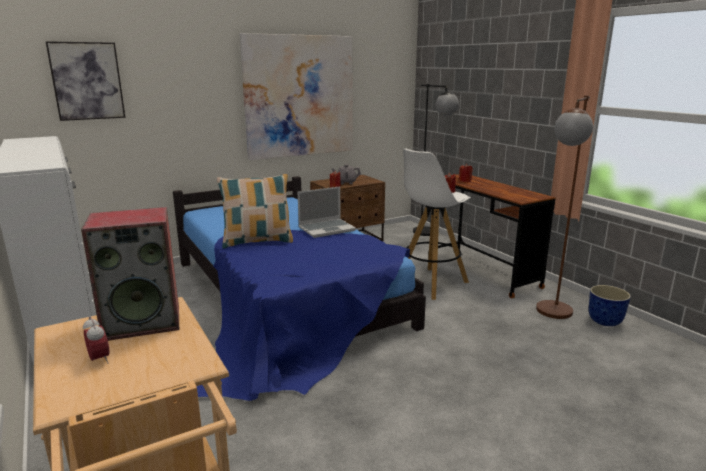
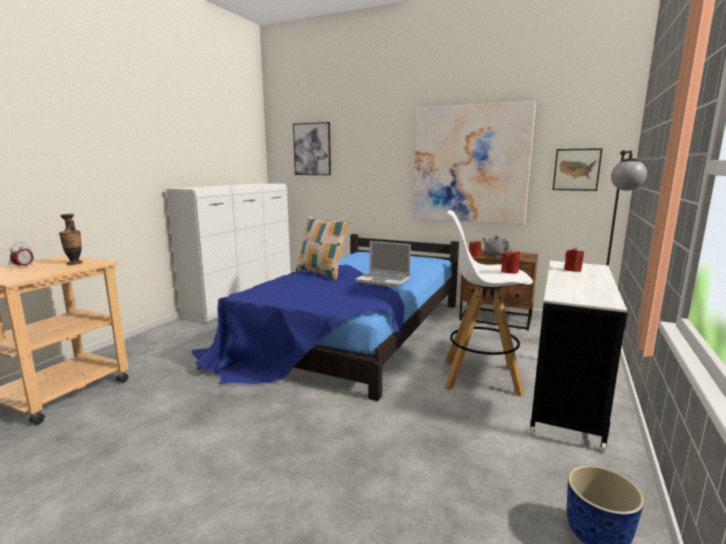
camera: 55 degrees right, 5 degrees down
(144, 322) = (74, 263): speaker -> vase
(381, 98) = (576, 169): none -> picture
(482, 272) = (566, 397): brown desk -> white desk
(551, 315) = (532, 476): brown floor lamp -> none

